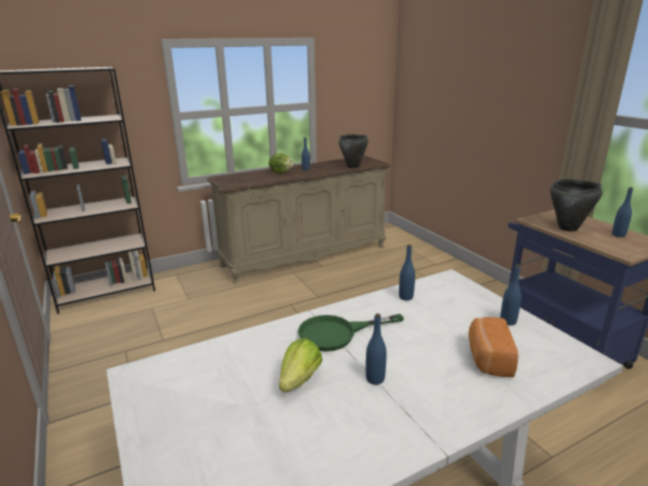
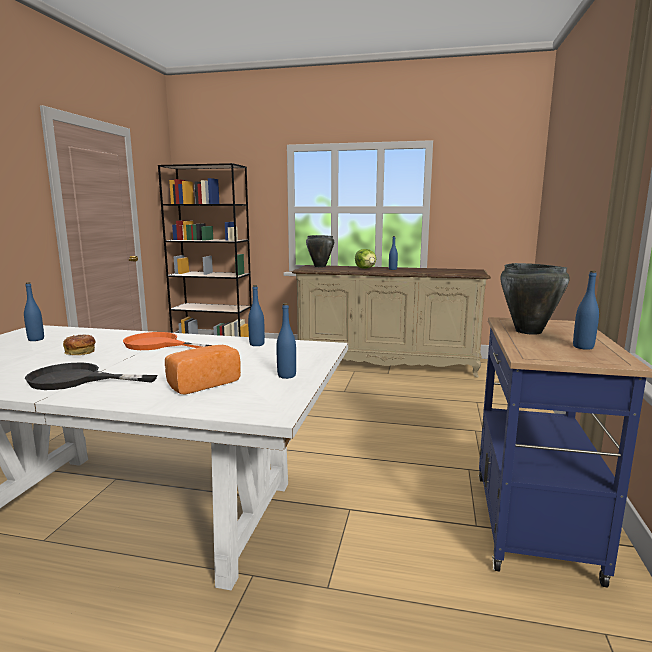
camera: 40 degrees right, 10 degrees down
(299, 380) = (80, 352): lettuce -> bread
(337, 333) = (159, 344): green frying pan -> orange frying pan
(353, 166) = (442, 272): black cooking pot -> black cooking pot (320, 266)
(375, 379) = (111, 365): blue bottle -> blue bottle (36, 339)
(400, 411) = (76, 380): none -> black frying pan

